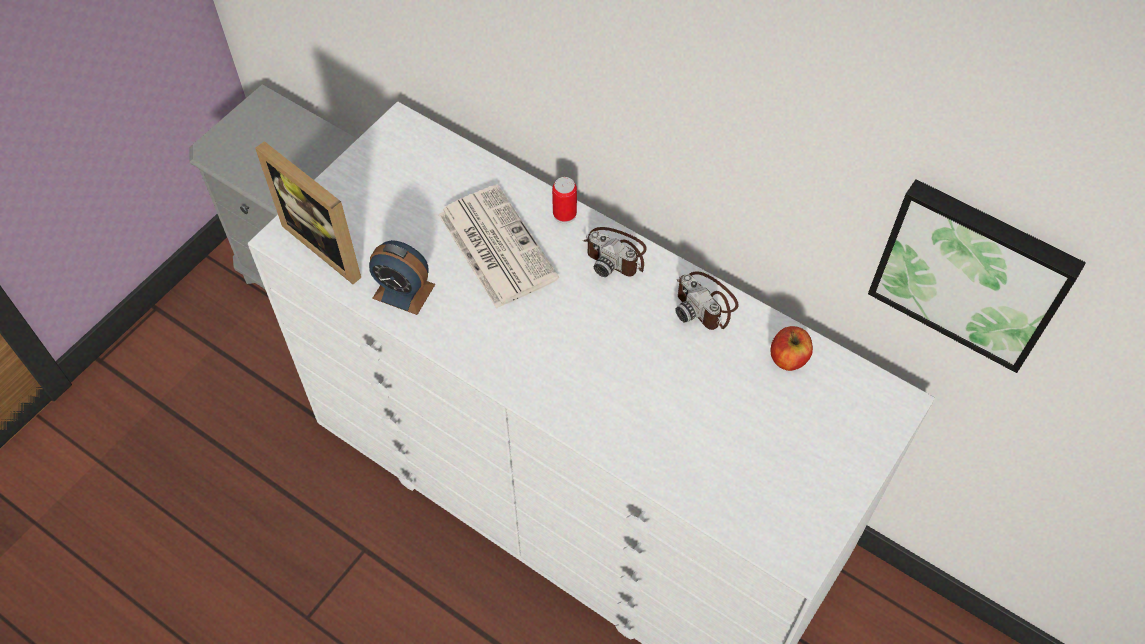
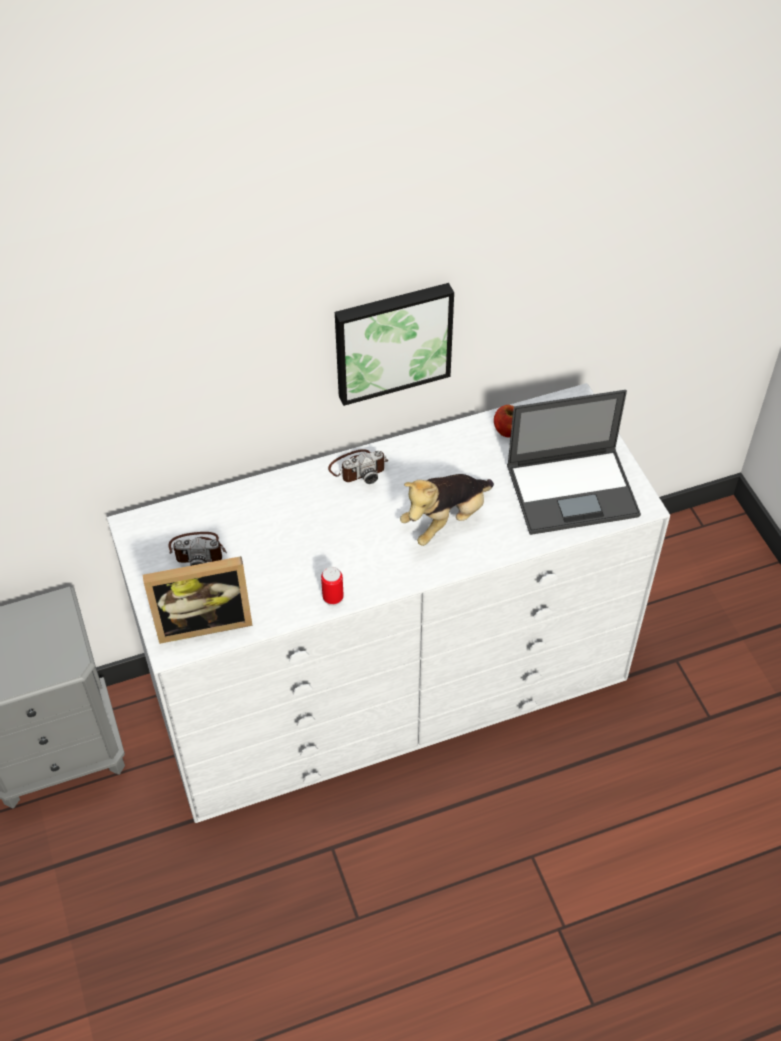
camera: 55 degrees left, 5 degrees down
(404, 291) = (285, 598): alarm clock -> none
(495, 245) = (293, 527): newspaper -> none
(564, 214) = (301, 477): can -> can (333, 597)
(612, 371) = (445, 520): none -> plush toy
(705, 303) = (435, 445): camera -> camera (198, 551)
(759, 473) = (573, 490): none -> laptop
(972, 272) = (582, 284): picture -> picture (392, 340)

